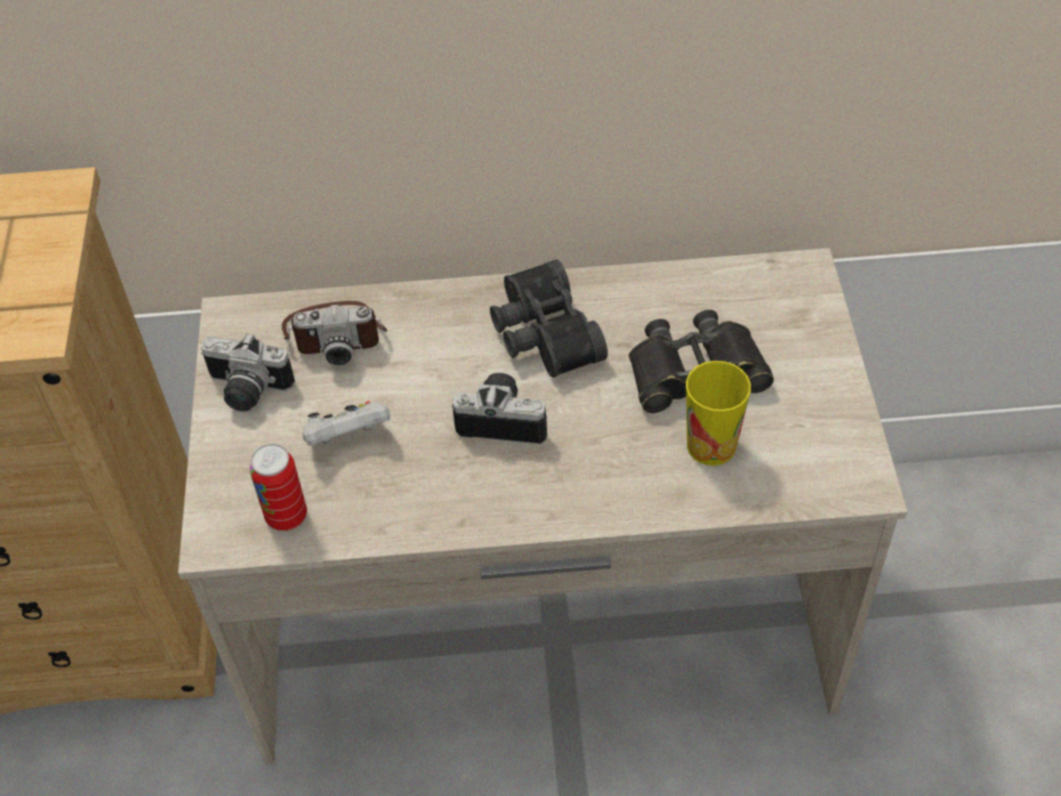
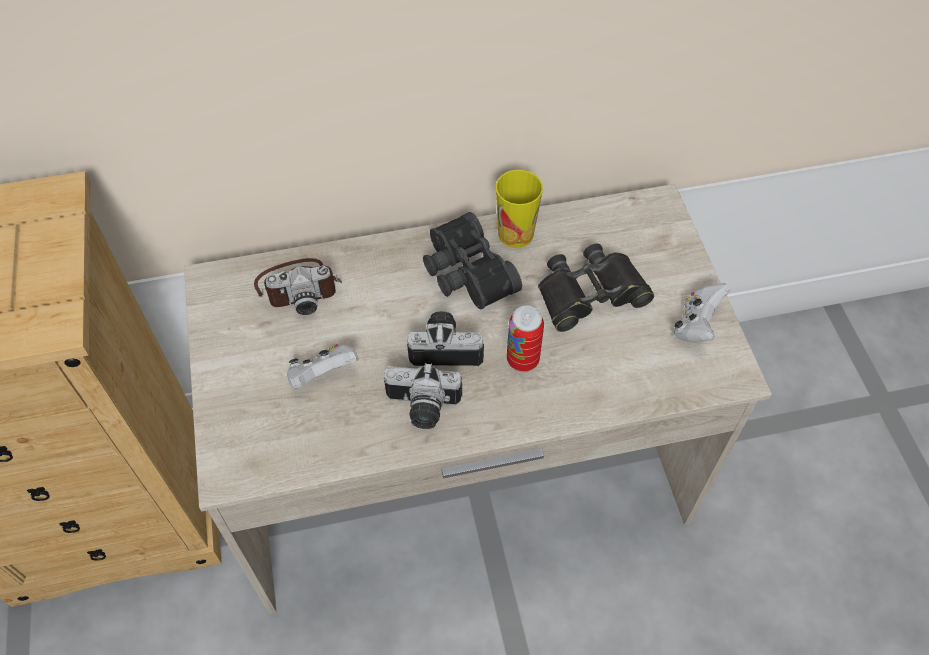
camera: 10 degrees left, 5 degrees up
(246, 391) = (232, 343): camera -> camera (422, 408)
(286, 516) = (282, 448): can -> can (522, 360)
(711, 445) = (613, 354): cup -> cup (515, 234)
(824, 420) = (696, 325): none -> white game controller

